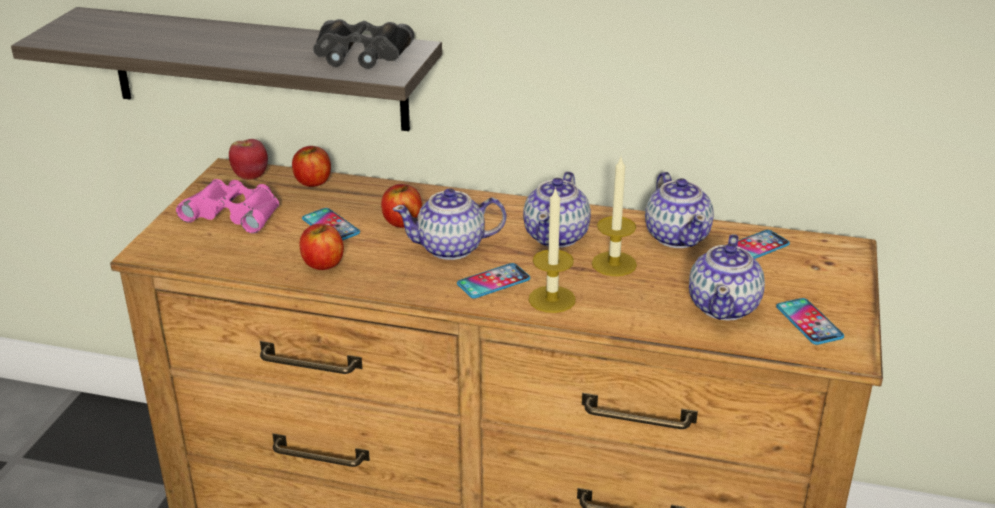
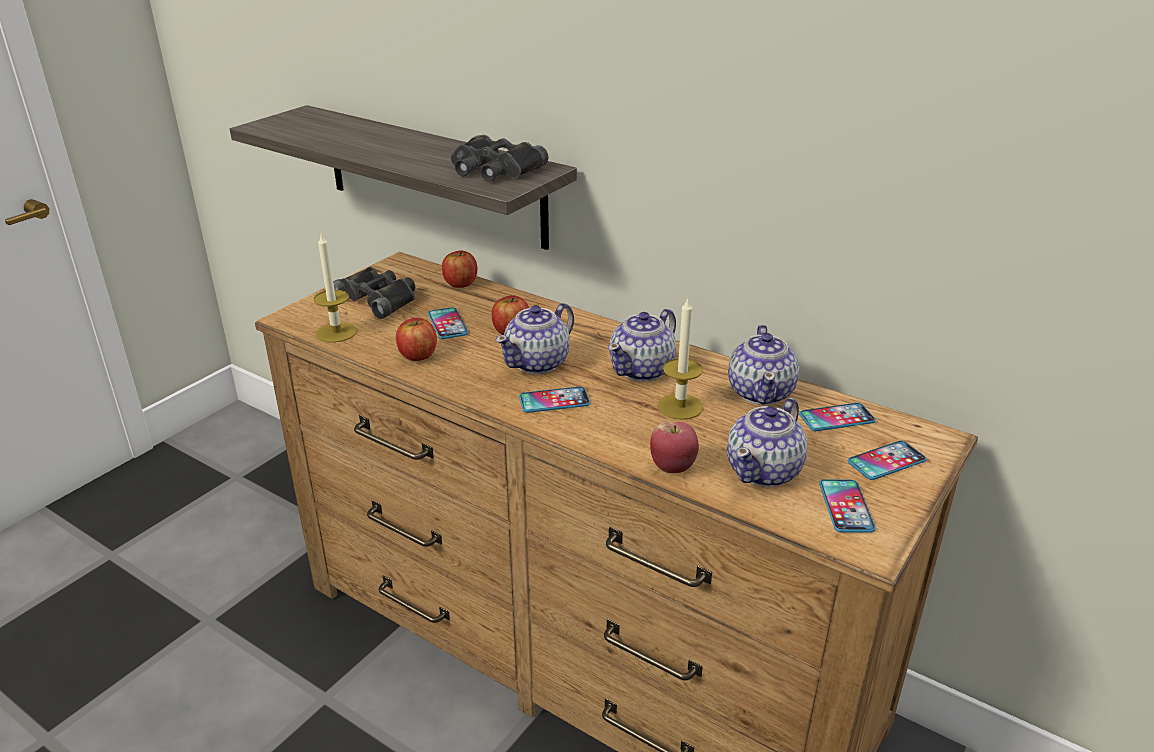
camera: 20 degrees right, 0 degrees up
(234, 213) = (378, 299): pink binoculars -> black binoculars
(251, 176) = (413, 270): apple -> apple (673, 467)
(451, 248) = (538, 363): teapot -> teapot turned 60 degrees counterclockwise
(552, 299) = (597, 428): candle -> candle (336, 332)
(818, 276) = (886, 461): none -> phone

